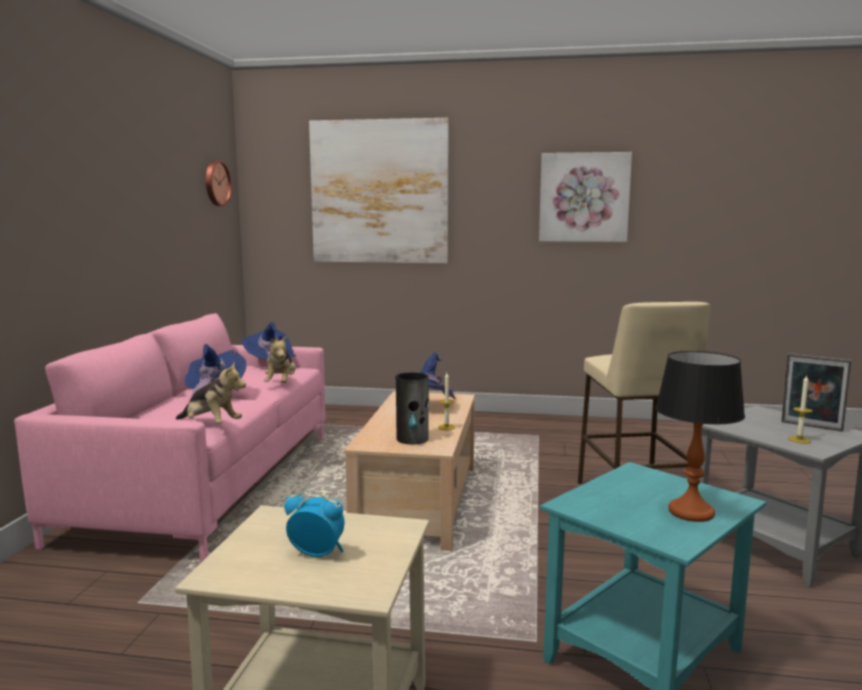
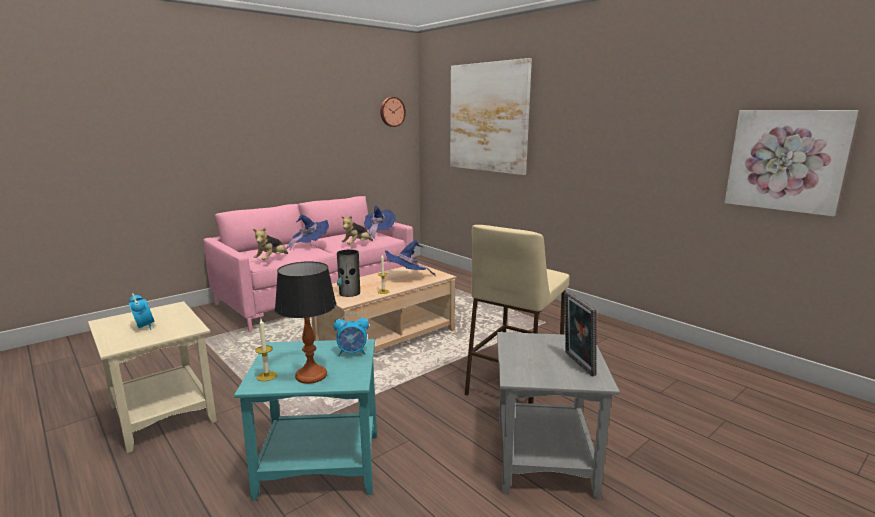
camera: 40 degrees right, 5 degrees up
(211, 425) = (271, 260): plush toy -> plush toy turned 45 degrees clockwise
(584, 197) = (626, 125): picture -> picture (786, 160)
(654, 479) = (352, 353): none -> alarm clock
(799, 440) = (531, 368): candle -> candle (266, 376)

